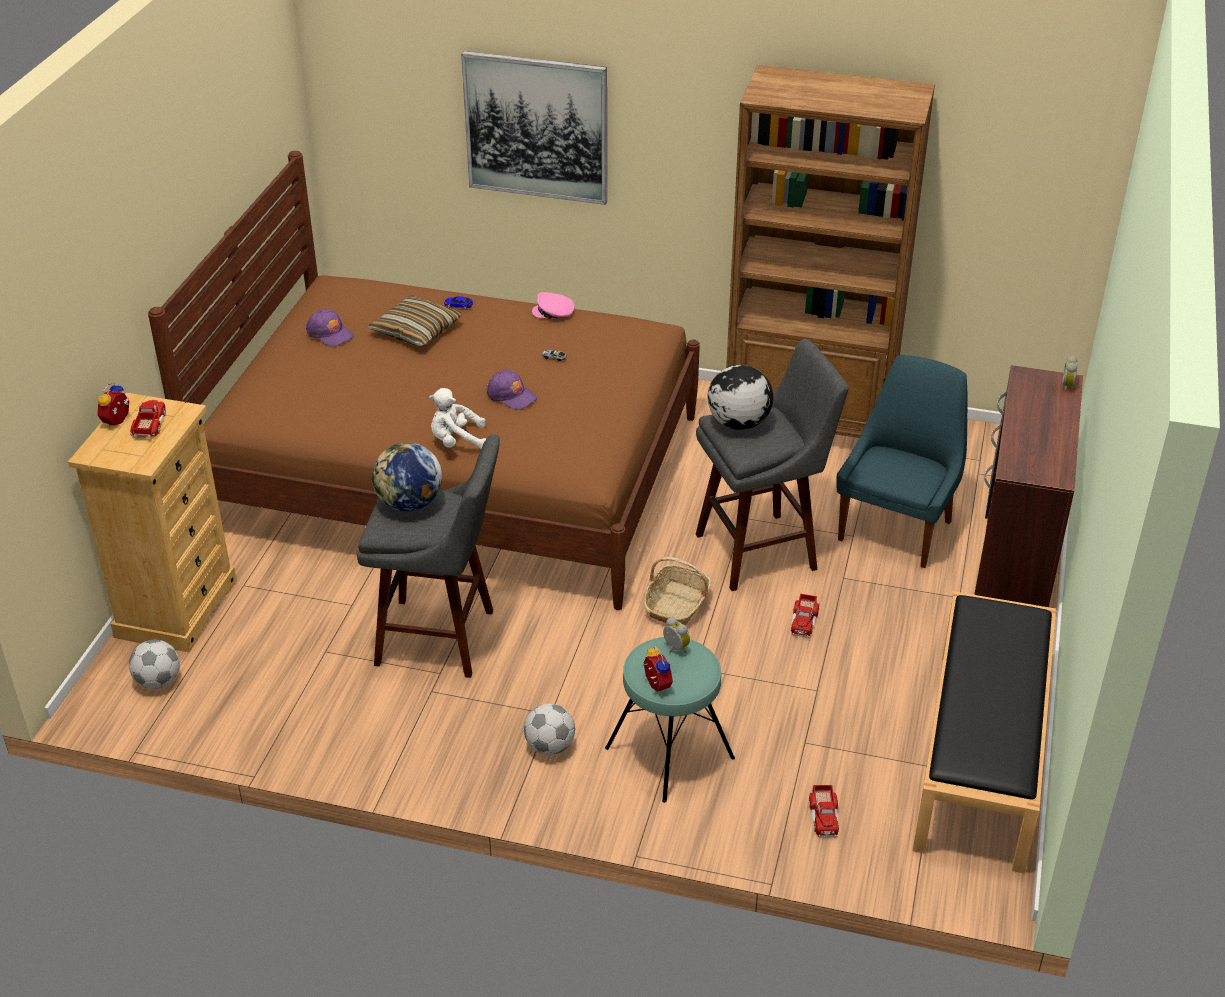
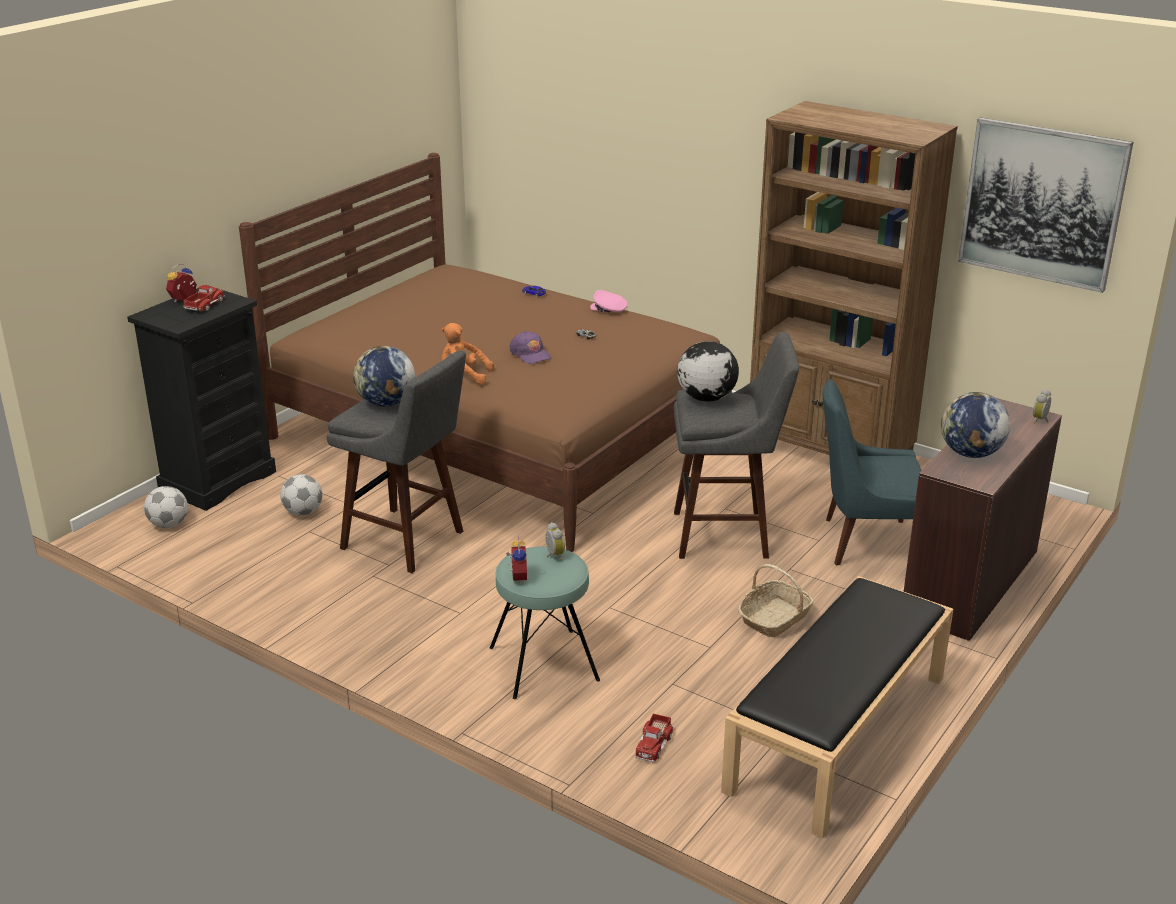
camera: 20 degrees right, 10 degrees down
(176, 608) = (218, 480): beige dresser -> black dresser
(330, 333) = (418, 295): purple cap -> none
(416, 331) = (487, 304): pillow -> none
(457, 442) = (463, 376): white plush toy -> orange plush toy
(536, 127) = (628, 153): picture -> picture (1042, 203)
(550, 746) = (443, 635): football -> football (303, 512)
(676, 604) = (623, 558): basket -> basket (774, 618)
(804, 621) = (731, 593): toy truck -> none
(897, 528) = (864, 542): blue chair -> blue chair turned 135 degrees counterclockwise
(1028, 443) = (970, 453): none -> globe

